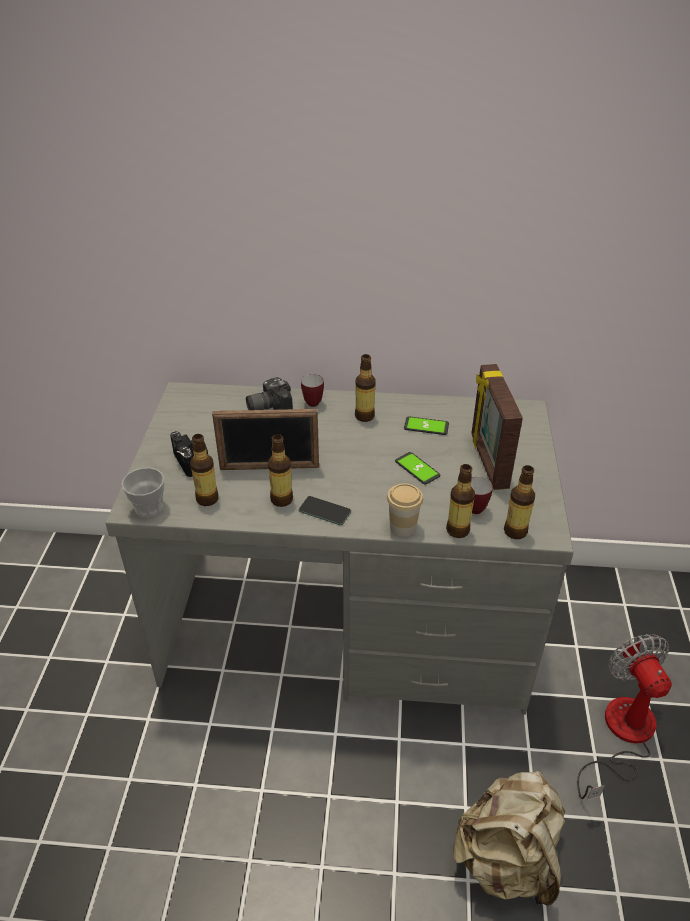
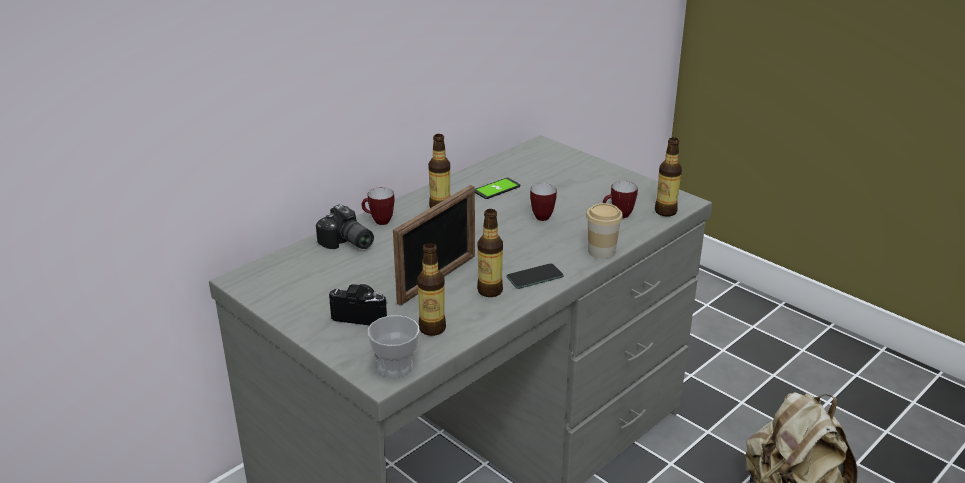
camera: 50 degrees left, 10 degrees down
(268, 405) = (347, 243): camera -> camera turned 60 degrees counterclockwise
(417, 469) = (542, 216): phone -> mug
(457, 530) = (635, 232): bottle -> none
(488, 461) = (576, 186): picture frame -> none
(622, 735) = (738, 379): fan -> none

